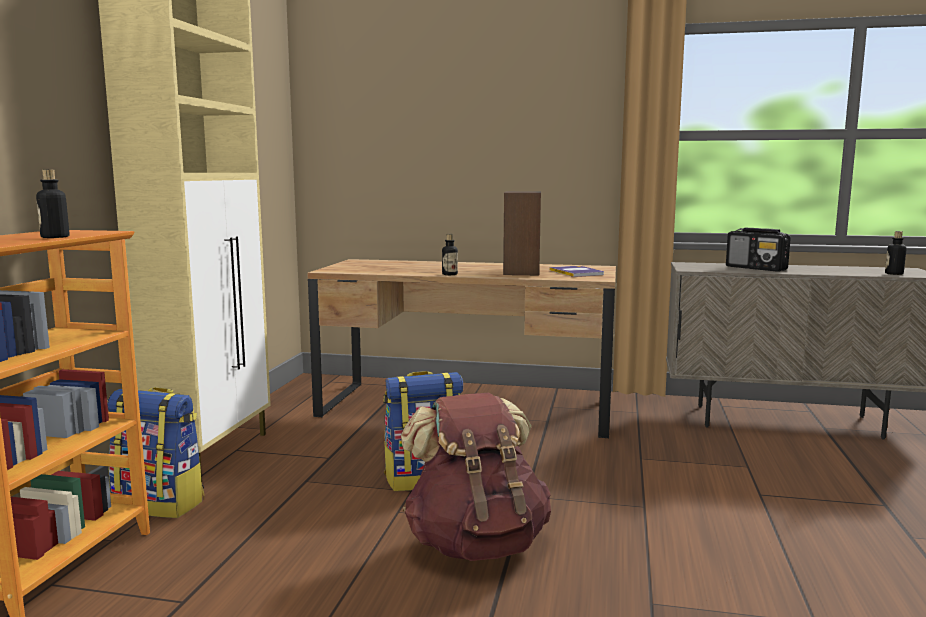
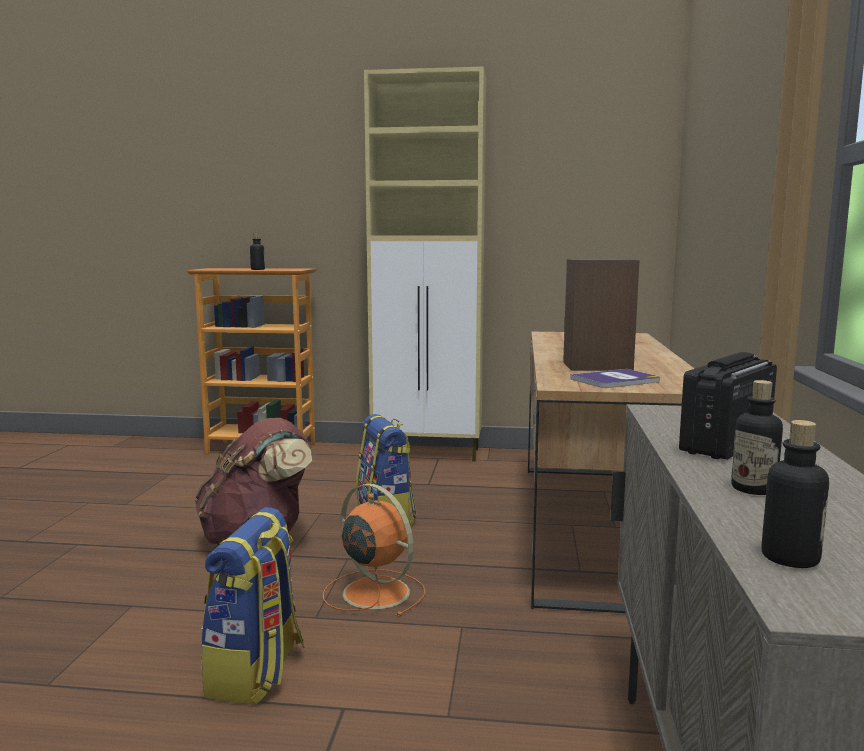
camera: 85 degrees right, 0 degrees up
(161, 503) = (342, 454): backpack -> backpack (256, 672)
(449, 274) = (550, 352): bottle -> bottle (753, 489)
(593, 485) = (374, 592): none -> orange fan

